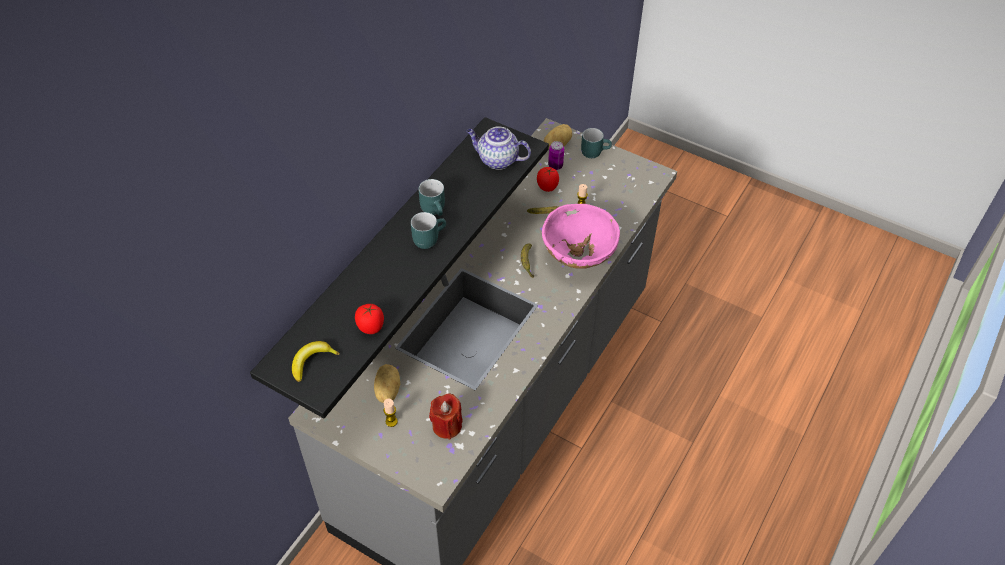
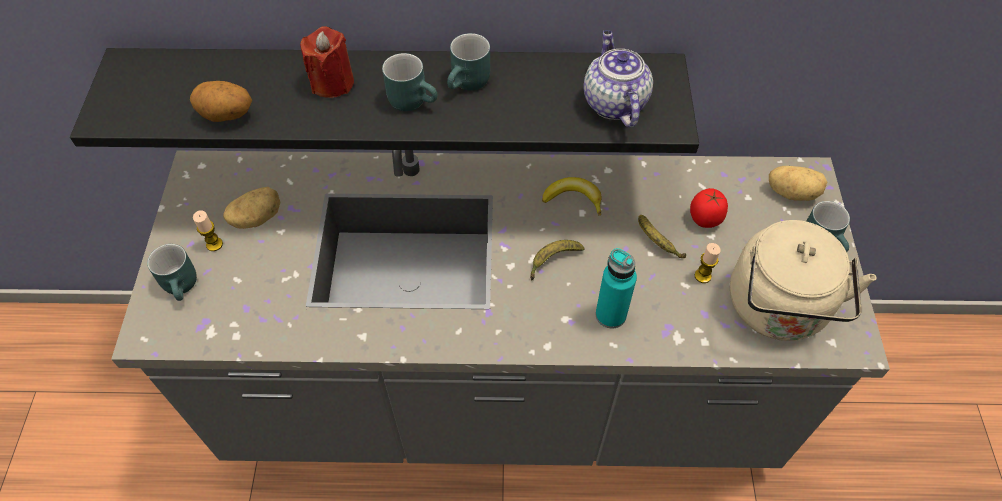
camera: 60 degrees right, 5 degrees up
(312, 362) = (144, 90): banana -> banana (573, 199)
(370, 327) = (226, 116): tomato -> potato
(413, 449) = (184, 285): none -> turquoise mug
(447, 425) = (234, 303): red candle -> red candle (332, 83)
(555, 166) = (752, 210): can -> none
(578, 255) = (610, 315): pink bowl -> turquoise bottle
(620, 190) = (778, 310): none -> beige kettle

